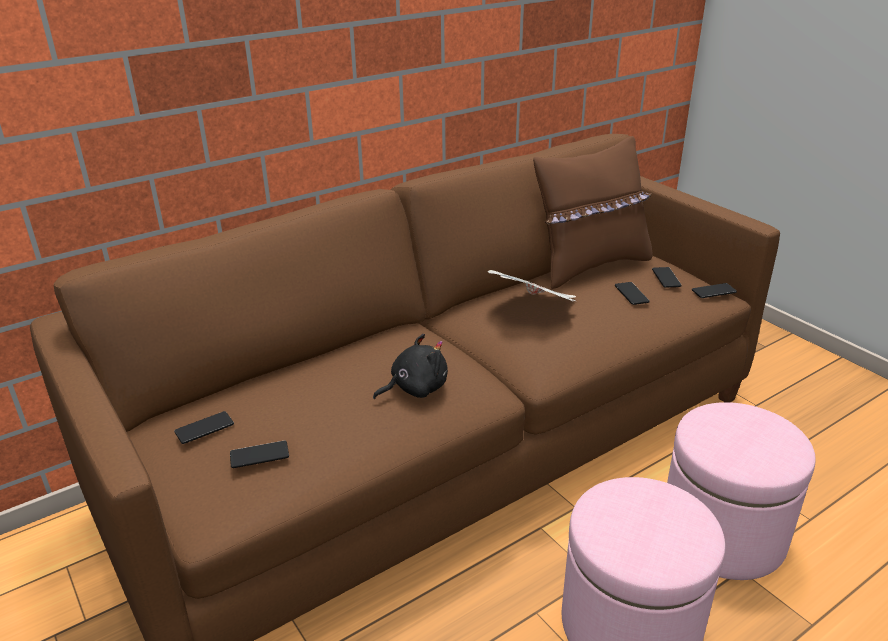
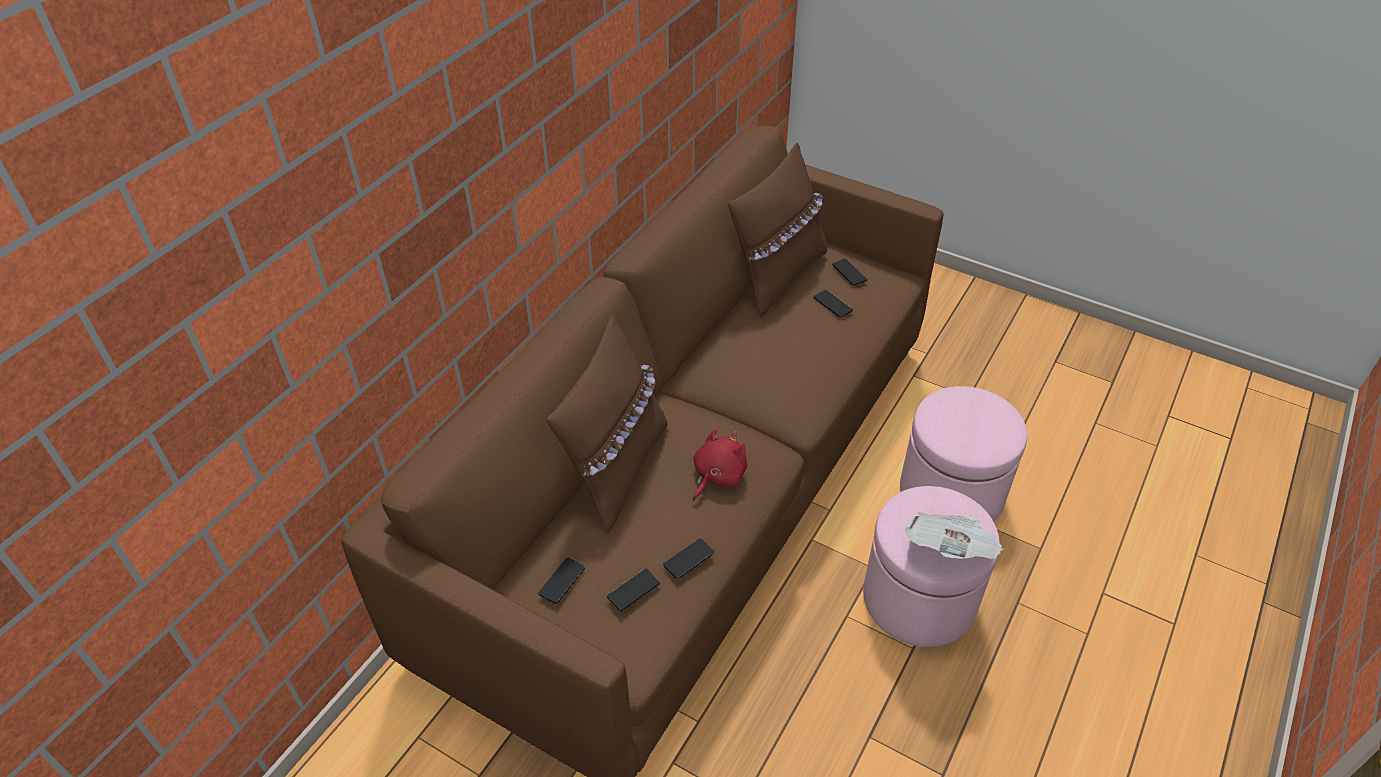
camera: 25 degrees left, 15 degrees up
(328, 360) = (616, 469): none -> brown pillow
(415, 388) = (717, 476): black plush toy -> red plush toy
(535, 308) = (762, 348): newspaper -> newspaper (950, 550)
(713, 291) = (894, 276): phone -> phone (688, 559)

